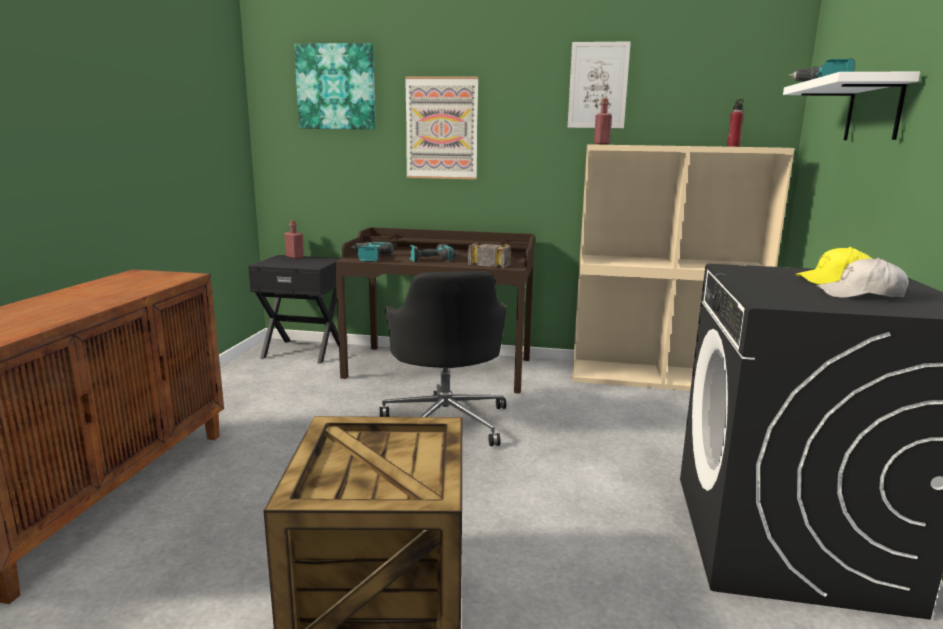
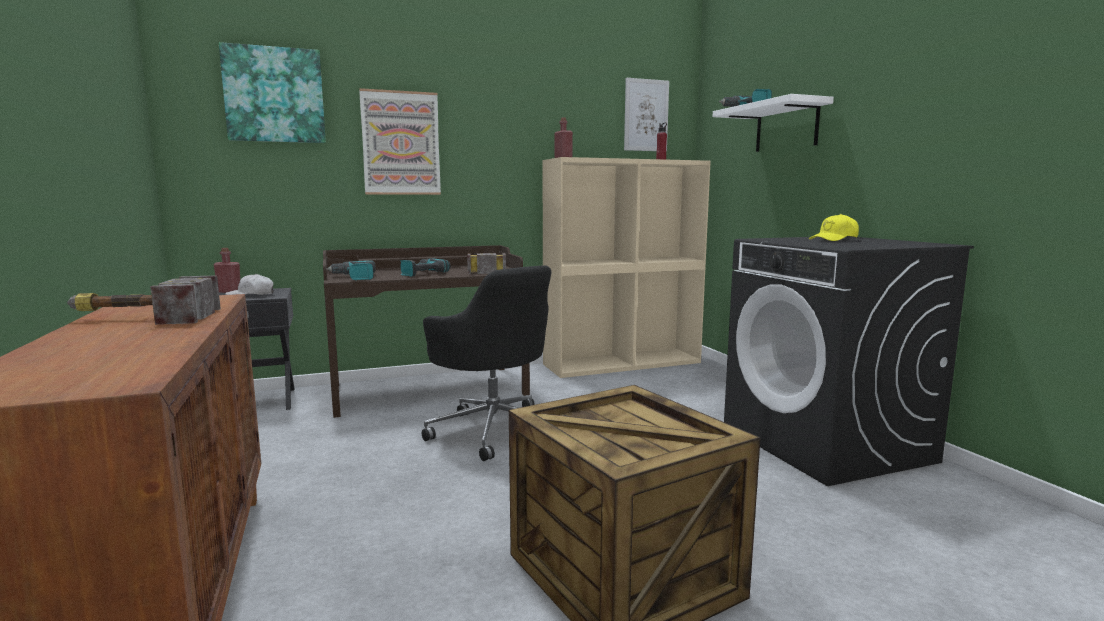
camera: 30 degrees left, 5 degrees down
(98, 291) = (141, 318): none -> hammer
(598, 85) = (547, 108): picture -> picture (646, 115)
(860, 294) = (870, 242): white cap -> white cap (251, 295)

